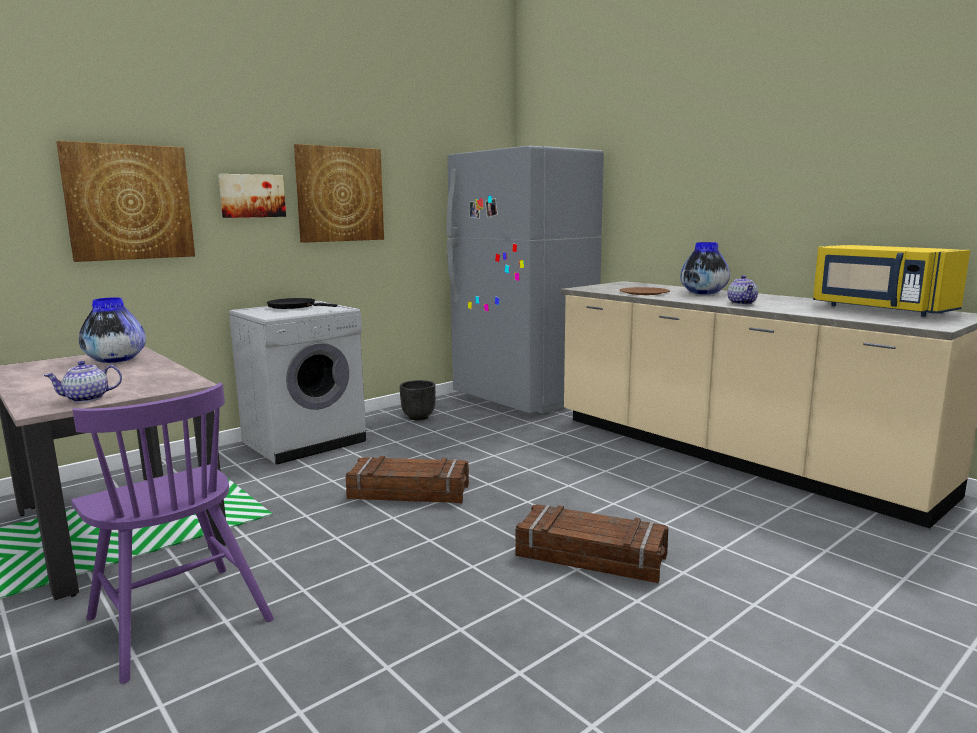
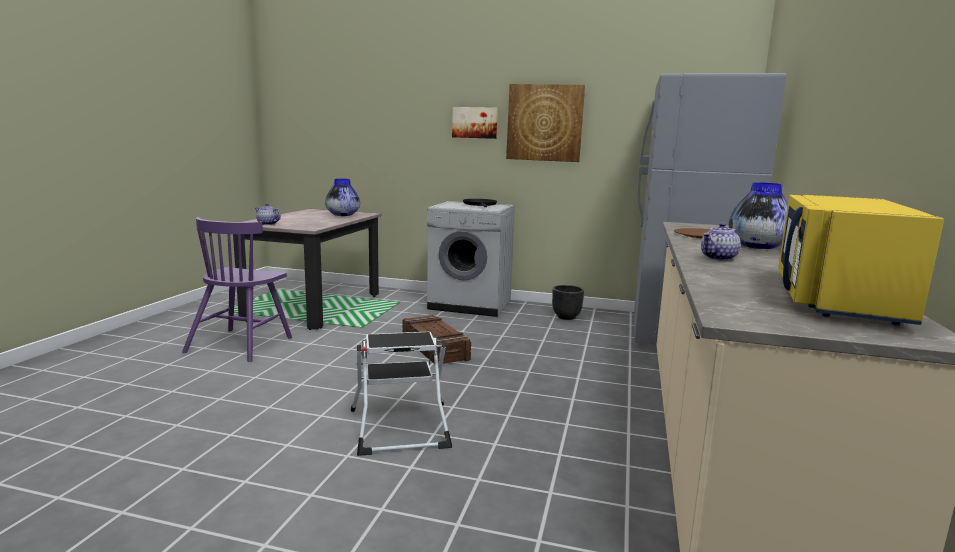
camera: 55 degrees right, 0 degrees up
(129, 202) = (399, 125): picture -> none
(591, 556) = (401, 425): crate -> step ladder

